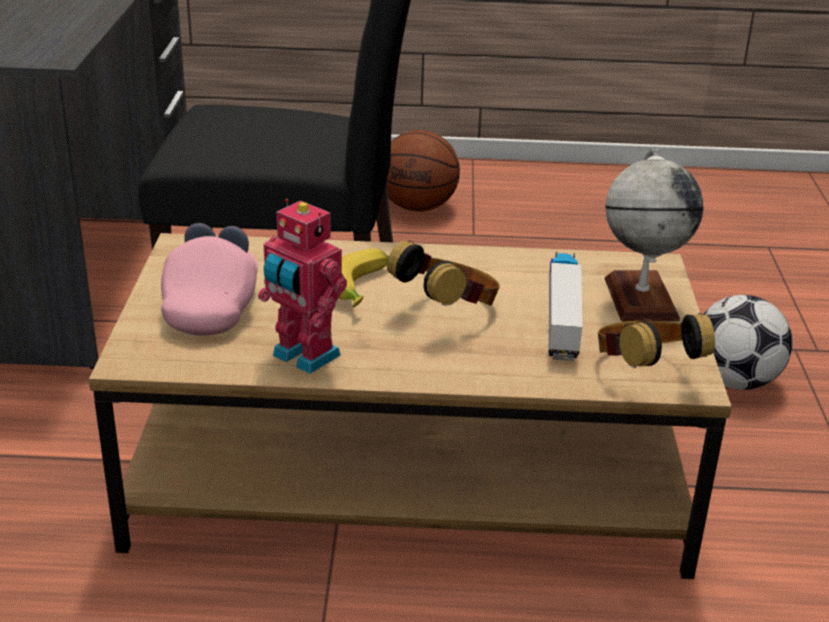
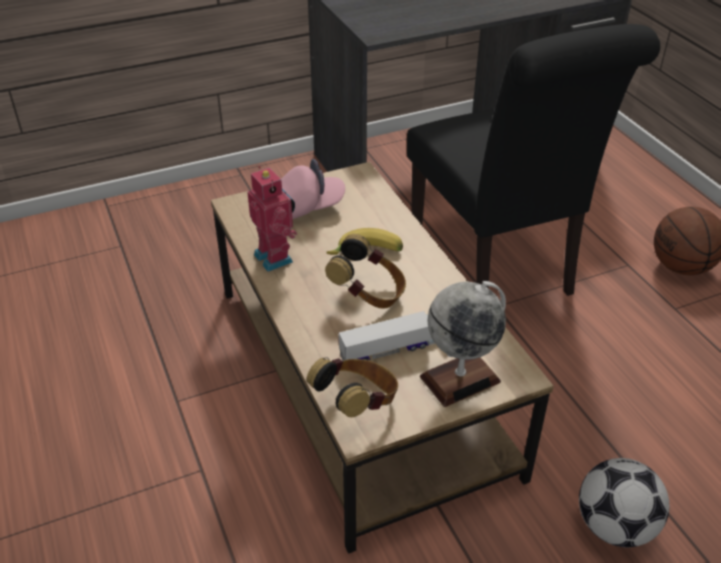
camera: 65 degrees right, 10 degrees up
(303, 357) = (276, 257): toy robot -> toy robot turned 135 degrees clockwise

